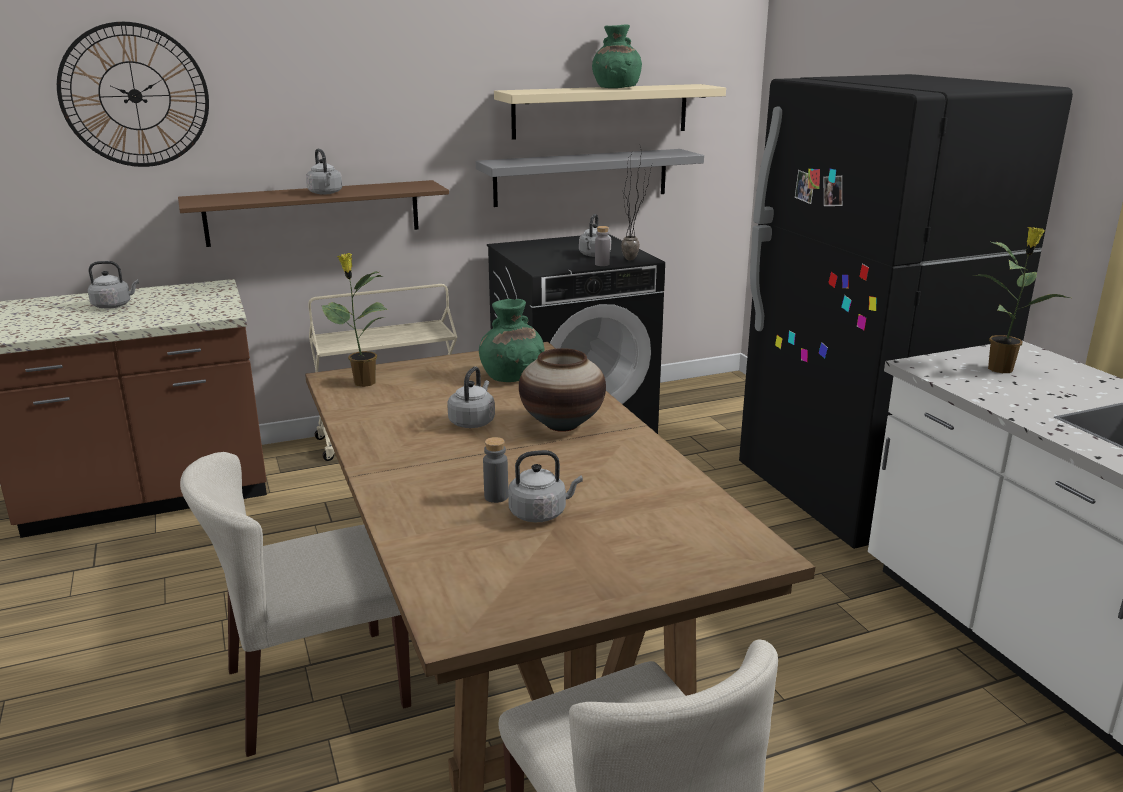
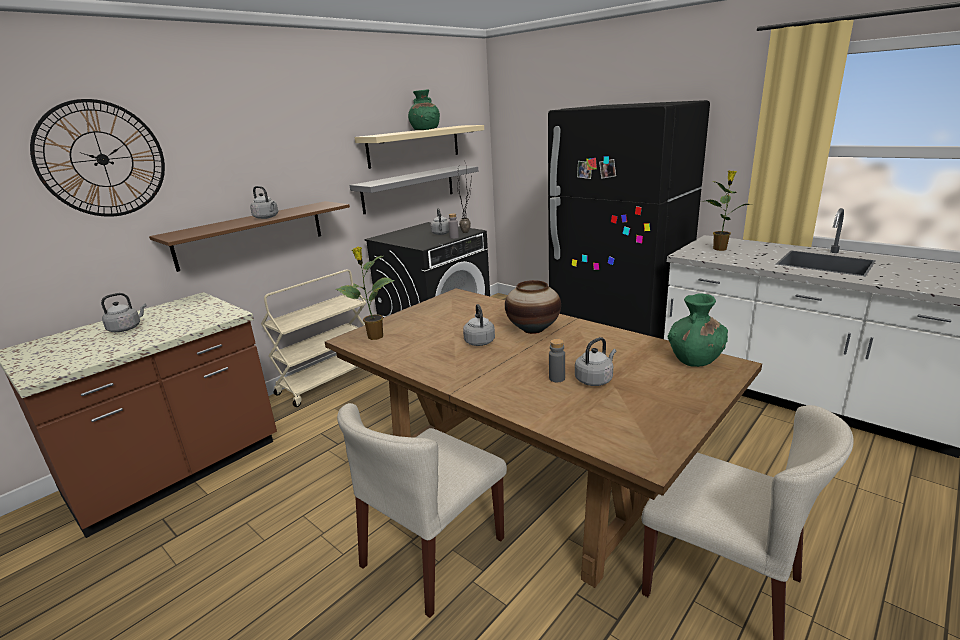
camera: 25 degrees left, 0 degrees up
(512, 376) = (464, 311): green vase -> green vase (694, 359)

